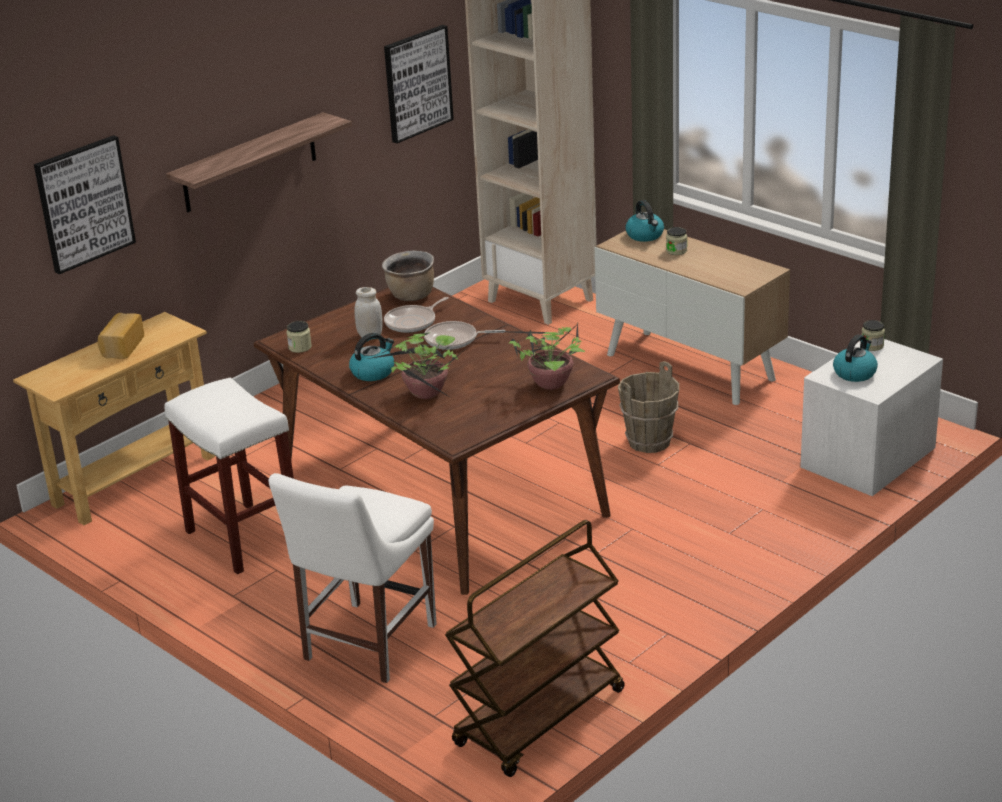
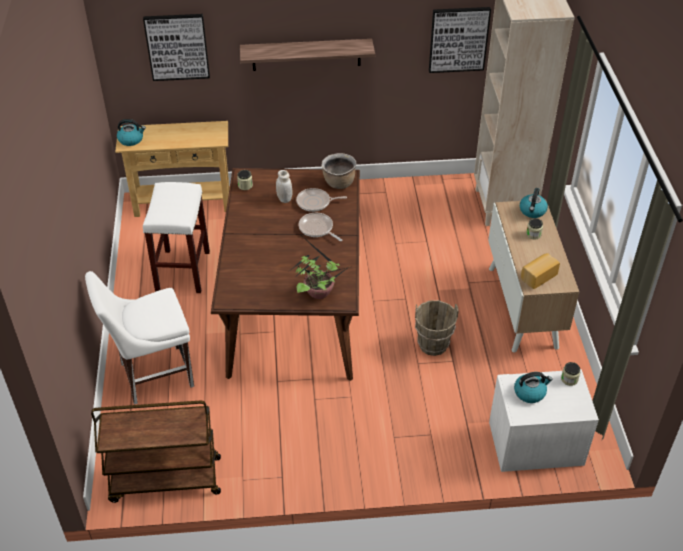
camera: 40 degrees right, 15 degrees up
(121, 347) = (181, 133): bread -> bread (537, 276)
(373, 372) = (253, 225): kettle -> kettle (131, 139)
(427, 395) = (255, 259): potted plant -> none

